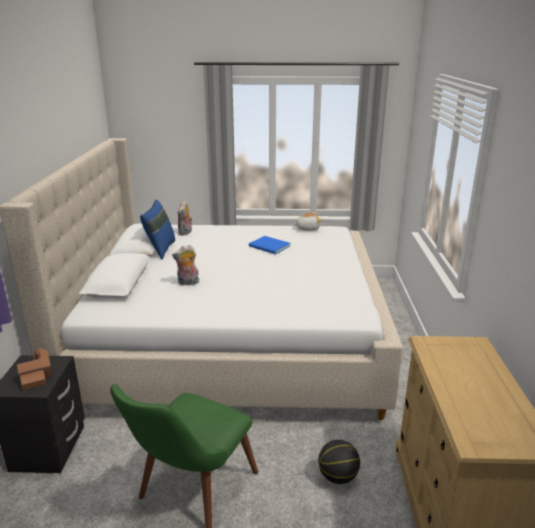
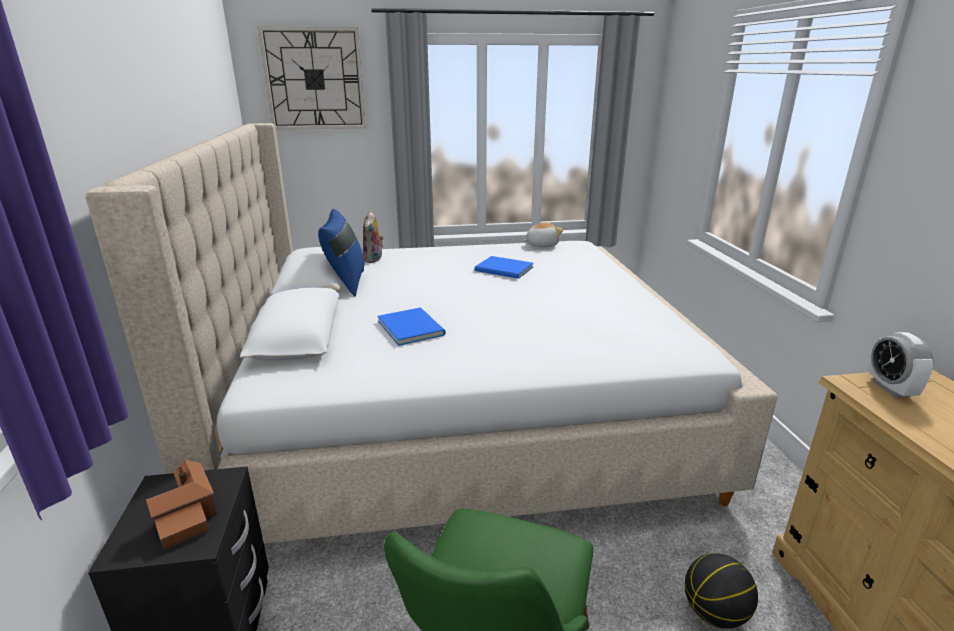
camera: 10 degrees left, 0 degrees up
(156, 107) = (314, 79): none -> wall clock
(188, 283) = (411, 327): plush toy -> blue book
(445, 347) = (890, 388): none -> alarm clock

